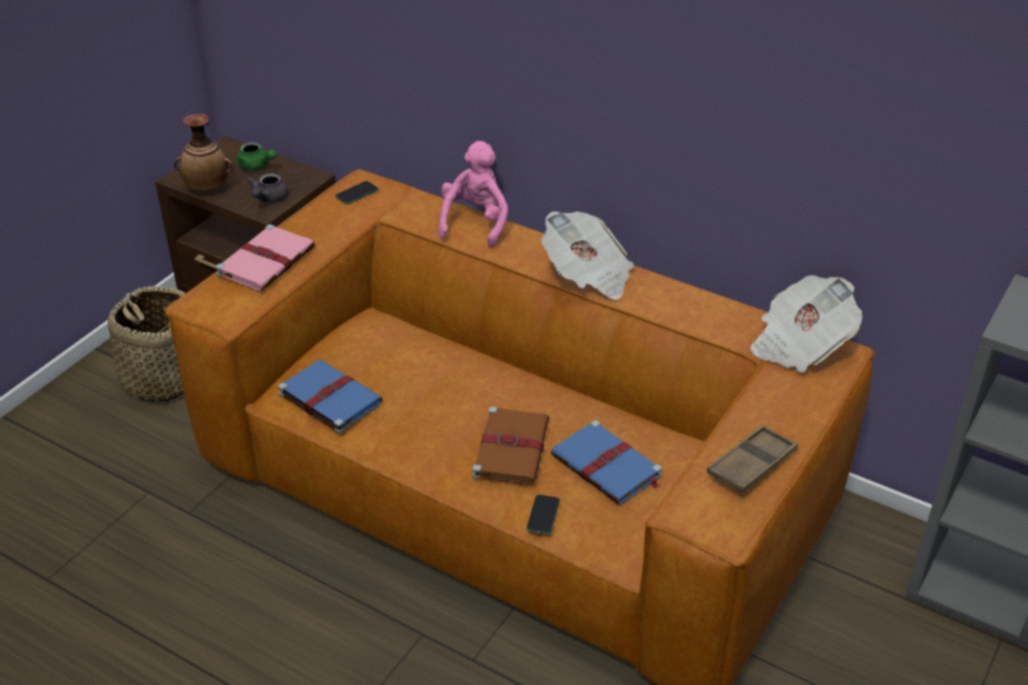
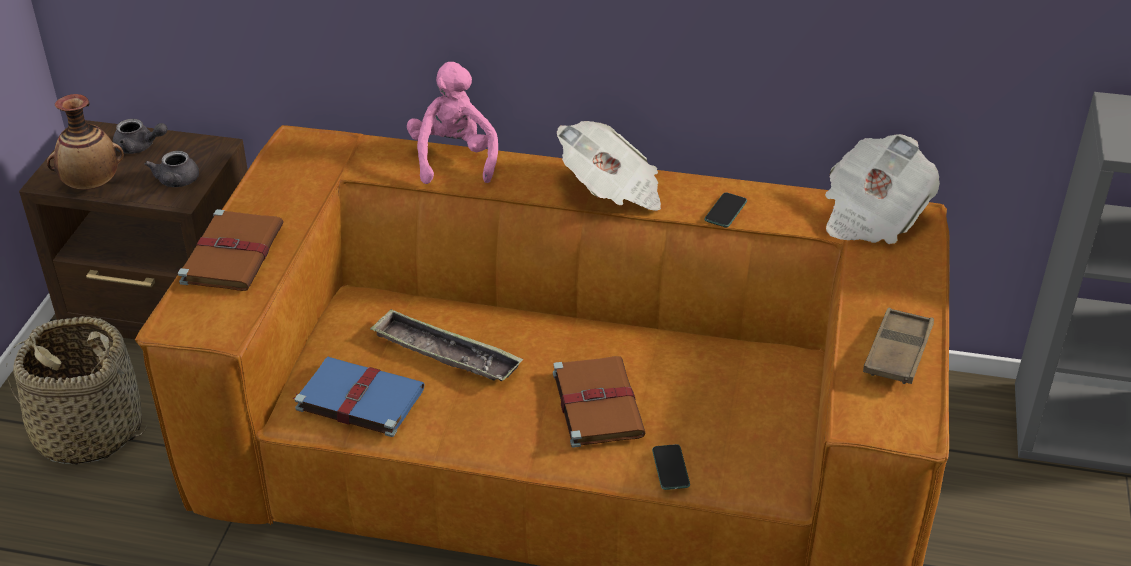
camera: 20 degrees left, 0 degrees up
(256, 166) = (139, 147): green teapot -> grey teapot
(267, 260) = (233, 253): pink book -> brown book
(357, 193) = (297, 153): phone -> phone (725, 211)
(414, 379) = (446, 353): none -> tray
(607, 467) = (711, 397): blue book -> none

